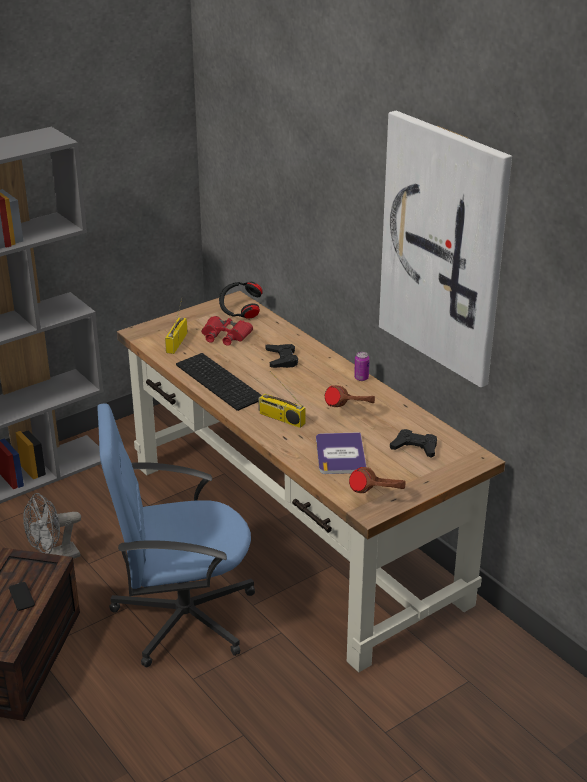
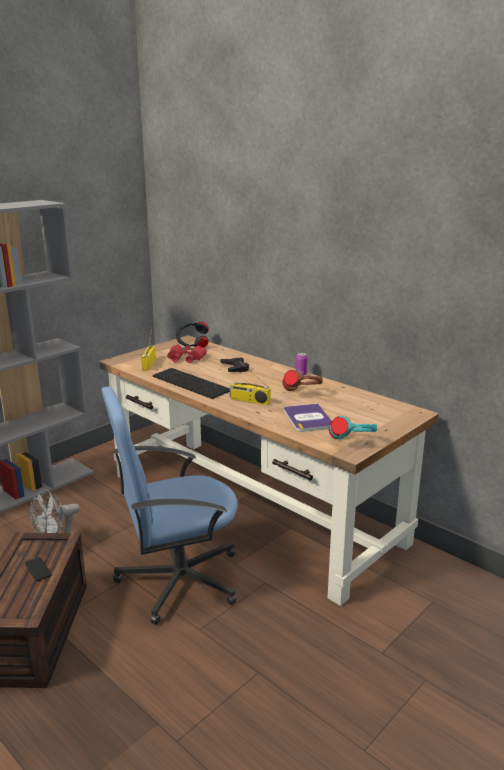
camera: 10 degrees left, 10 degrees down
(377, 497) = (352, 443): brown headphones -> turquoise headphones
(415, 447) = (364, 410): black game controller -> none
(443, 248) = (373, 248): picture -> none

